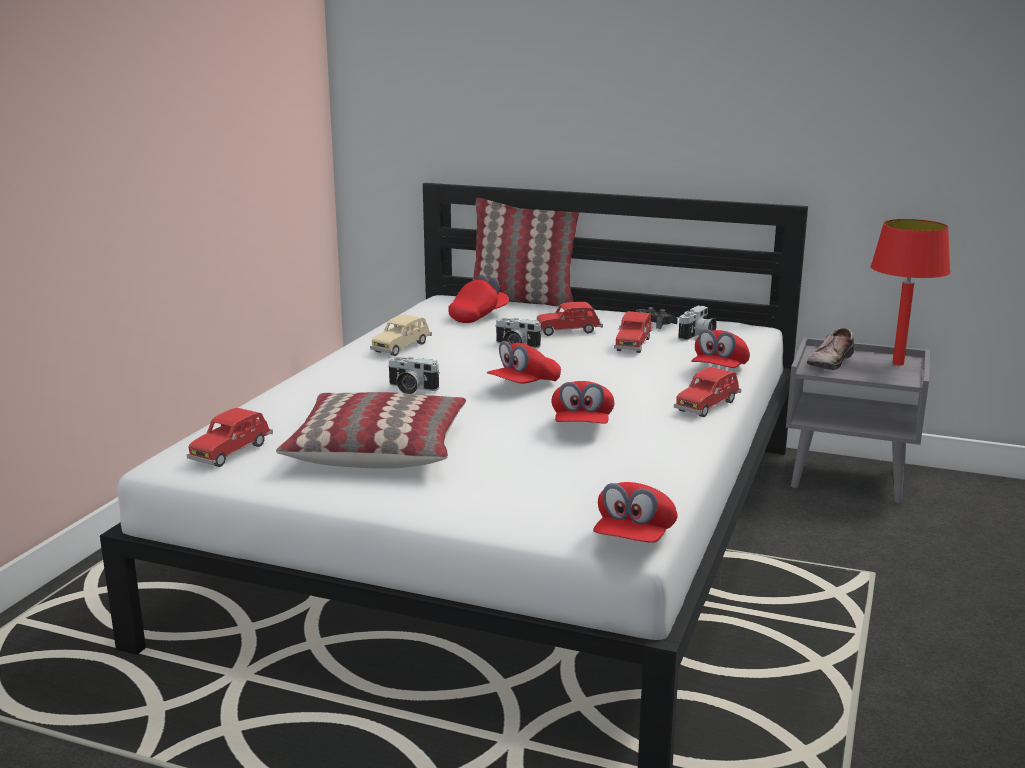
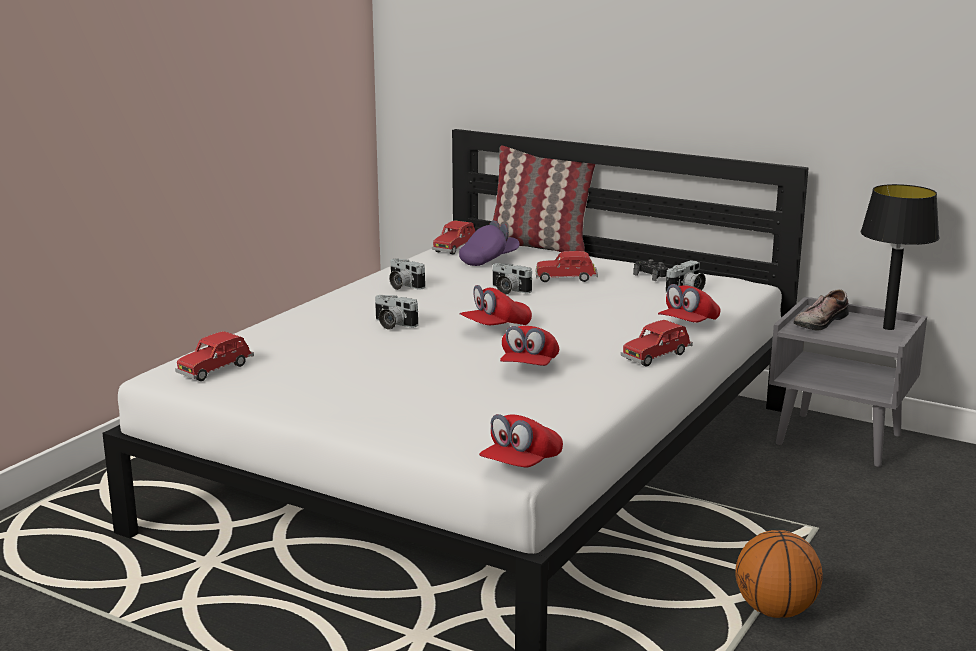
camera: 10 degrees right, 0 degrees up
(378, 448) = (340, 375): pillow -> none
(402, 347) = (403, 286): beige toy car -> camera
(479, 316) = (489, 260): red cap -> purple cap
(633, 344) = (619, 295): red toy car -> red toy car (455, 248)
(875, 669) = (775, 611): none -> basketball
(897, 363) = (888, 328): red table lamp -> black table lamp

